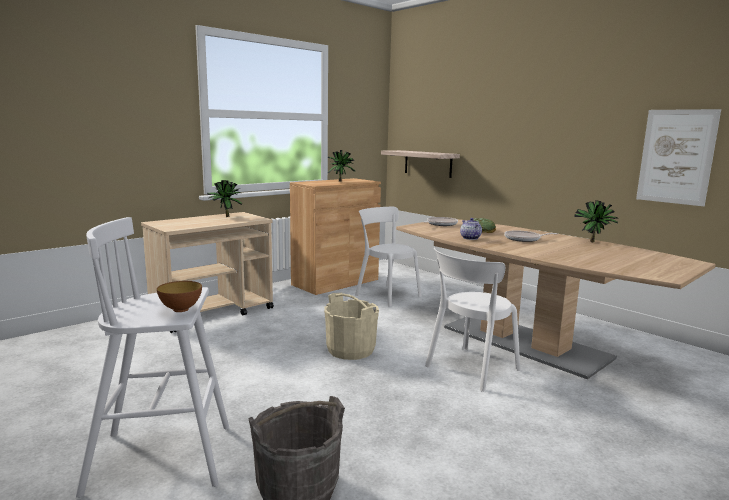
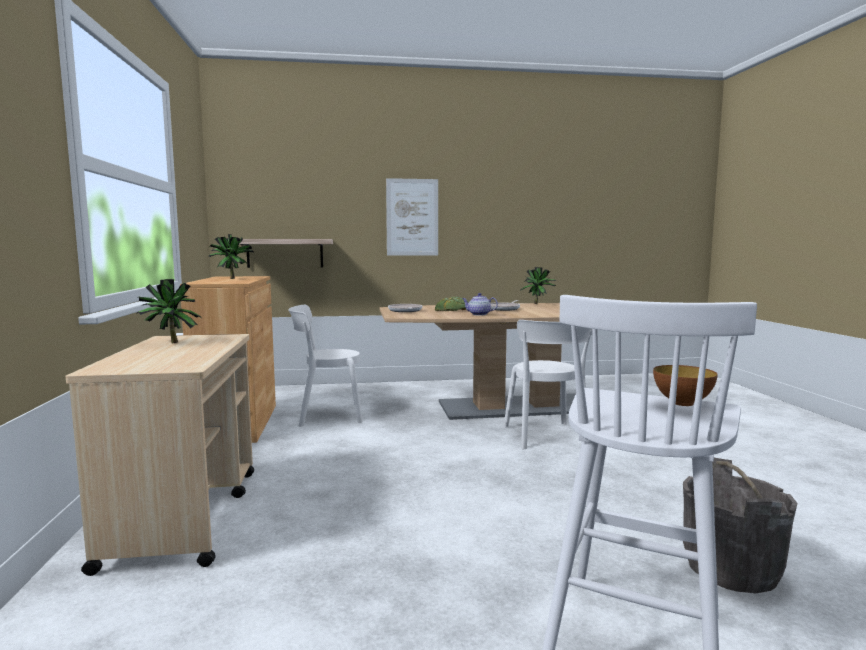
camera: 55 degrees left, 5 degrees down
(351, 350) = (447, 467): beige bucket -> none
(676, 157) = (547, 231): picture -> picture (412, 217)

